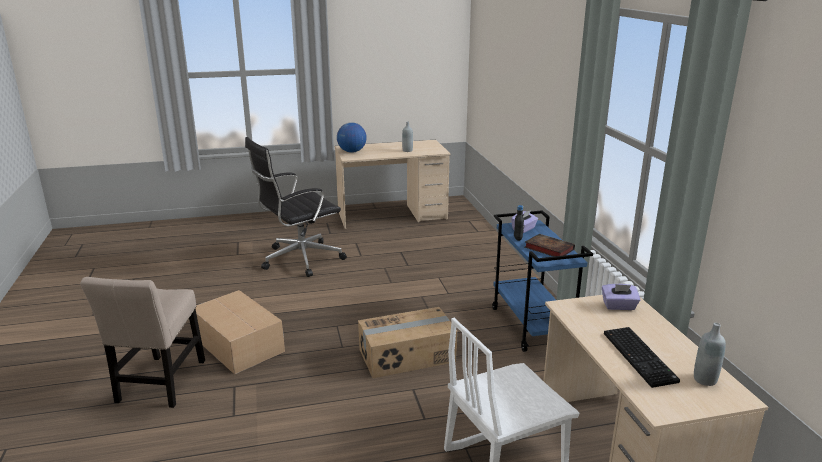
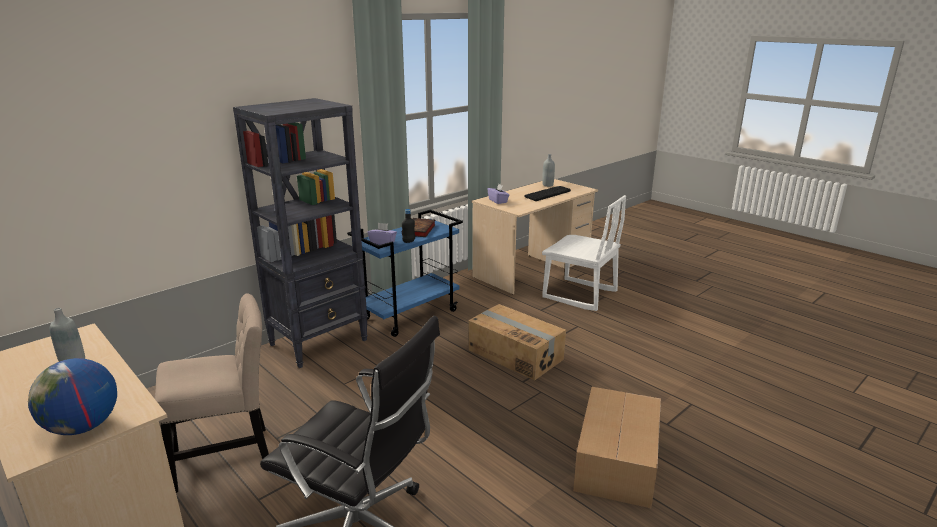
camera: 120 degrees left, 0 degrees up
(160, 384) = (732, 475): beige chair -> beige chair (228, 457)
(510, 279) = (319, 342): none -> black bookcase

